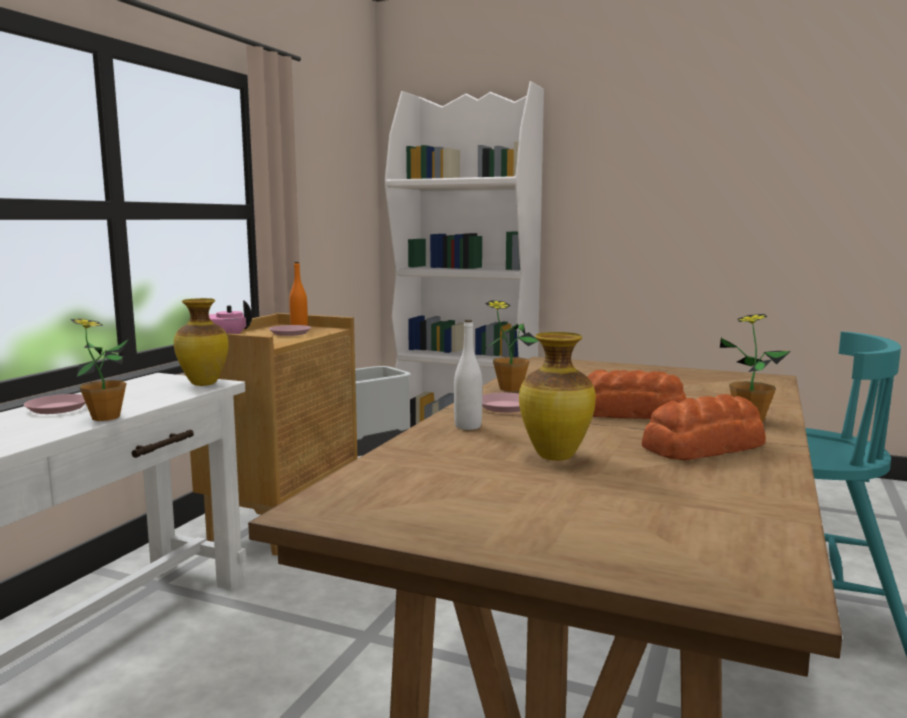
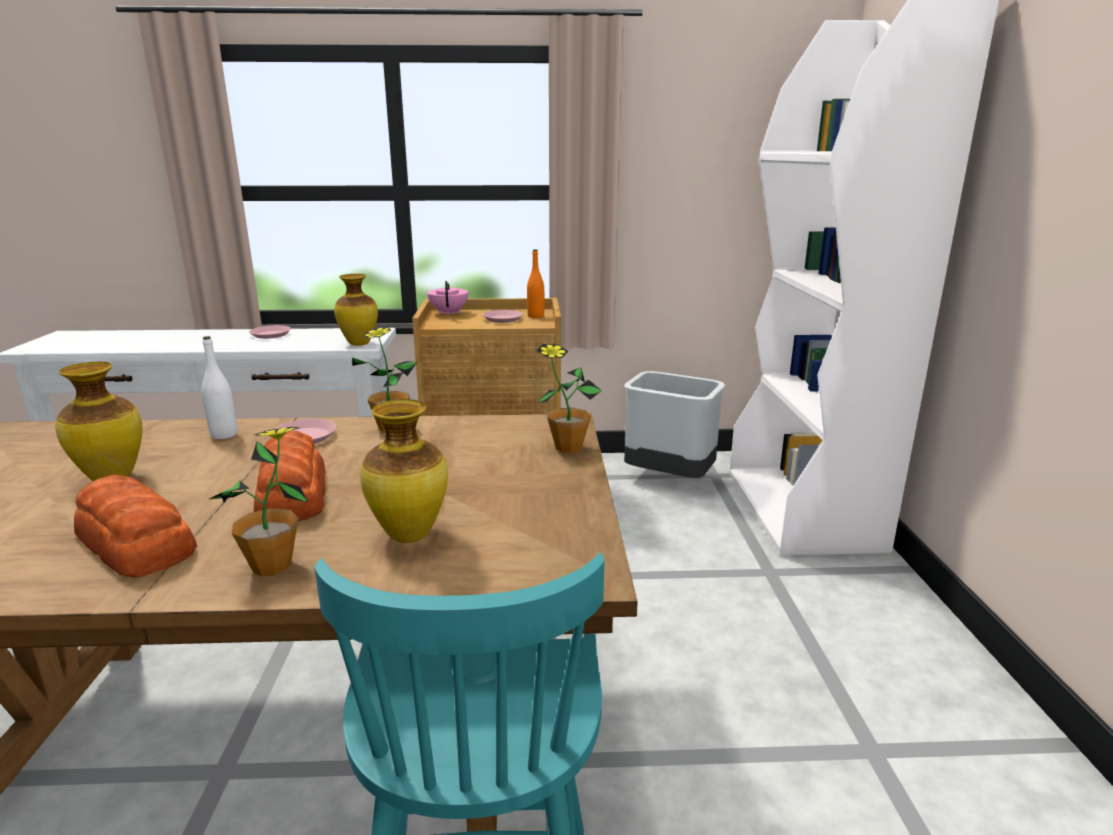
camera: 65 degrees right, 10 degrees up
(105, 417) = (247, 347): potted plant -> potted plant (568, 448)
(715, 396) = (409, 536): none -> vase

